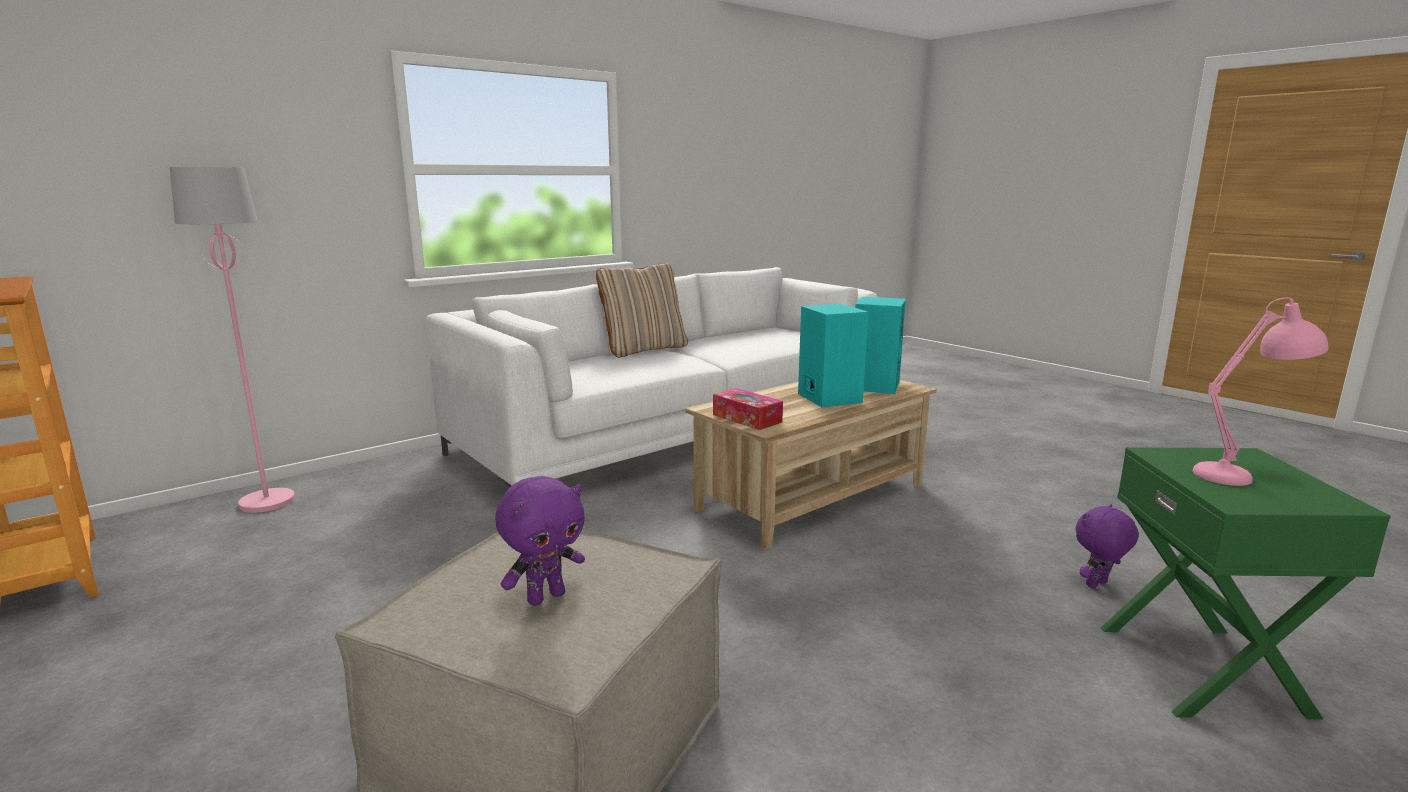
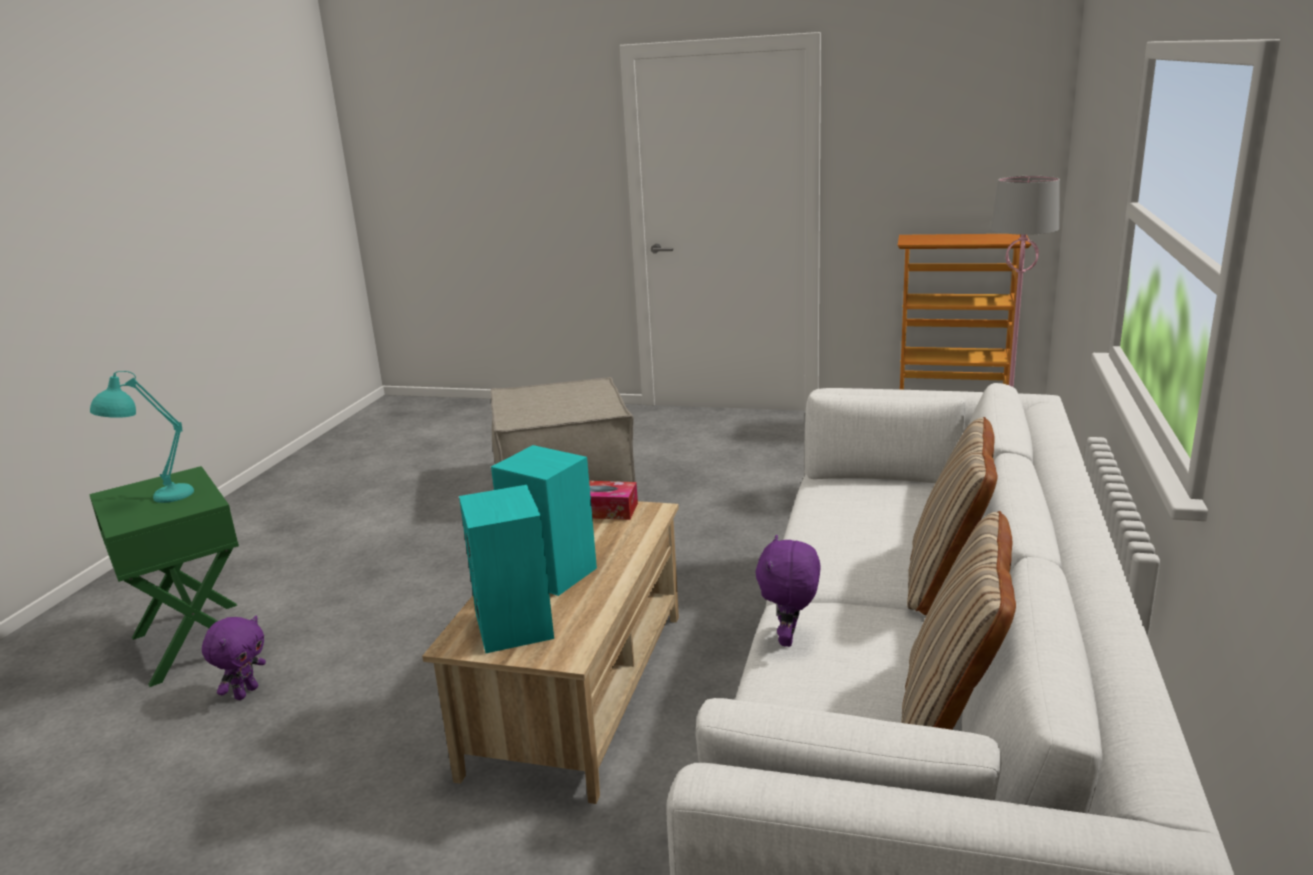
camera: 145 degrees right, 5 degrees up
(546, 597) = (549, 397): purple plush toy -> purple plush toy (789, 639)
(735, 333) = (950, 715): none -> beige pillow
(1244, 476) = (156, 499): pink table lamp -> turquoise table lamp

